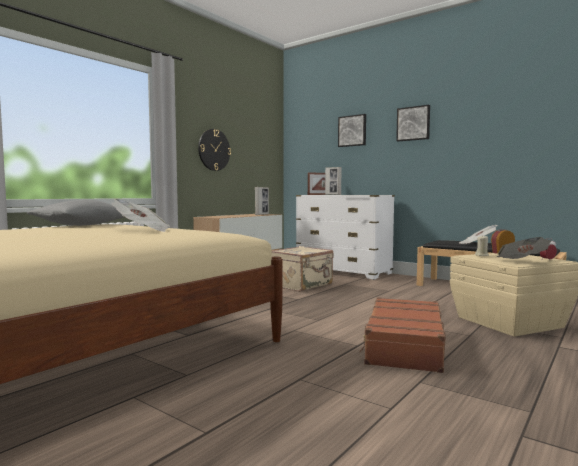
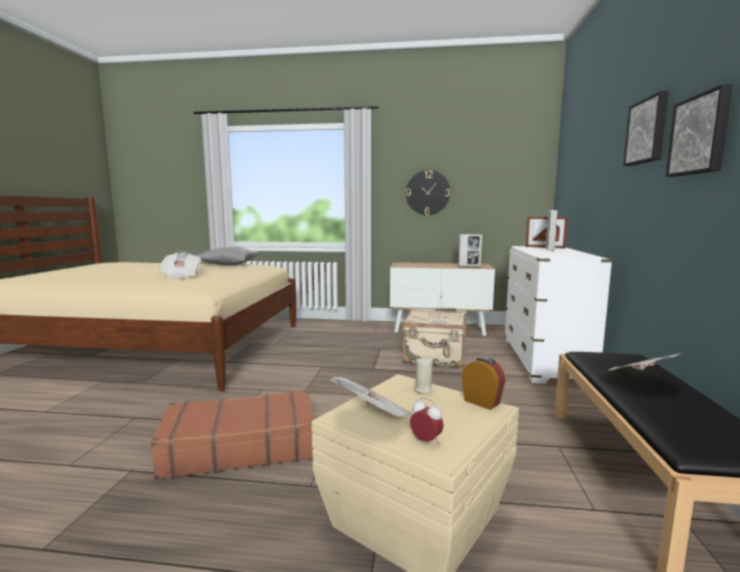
camera: 60 degrees right, 5 degrees up
(352, 131) = (597, 151): picture -> picture (700, 135)

